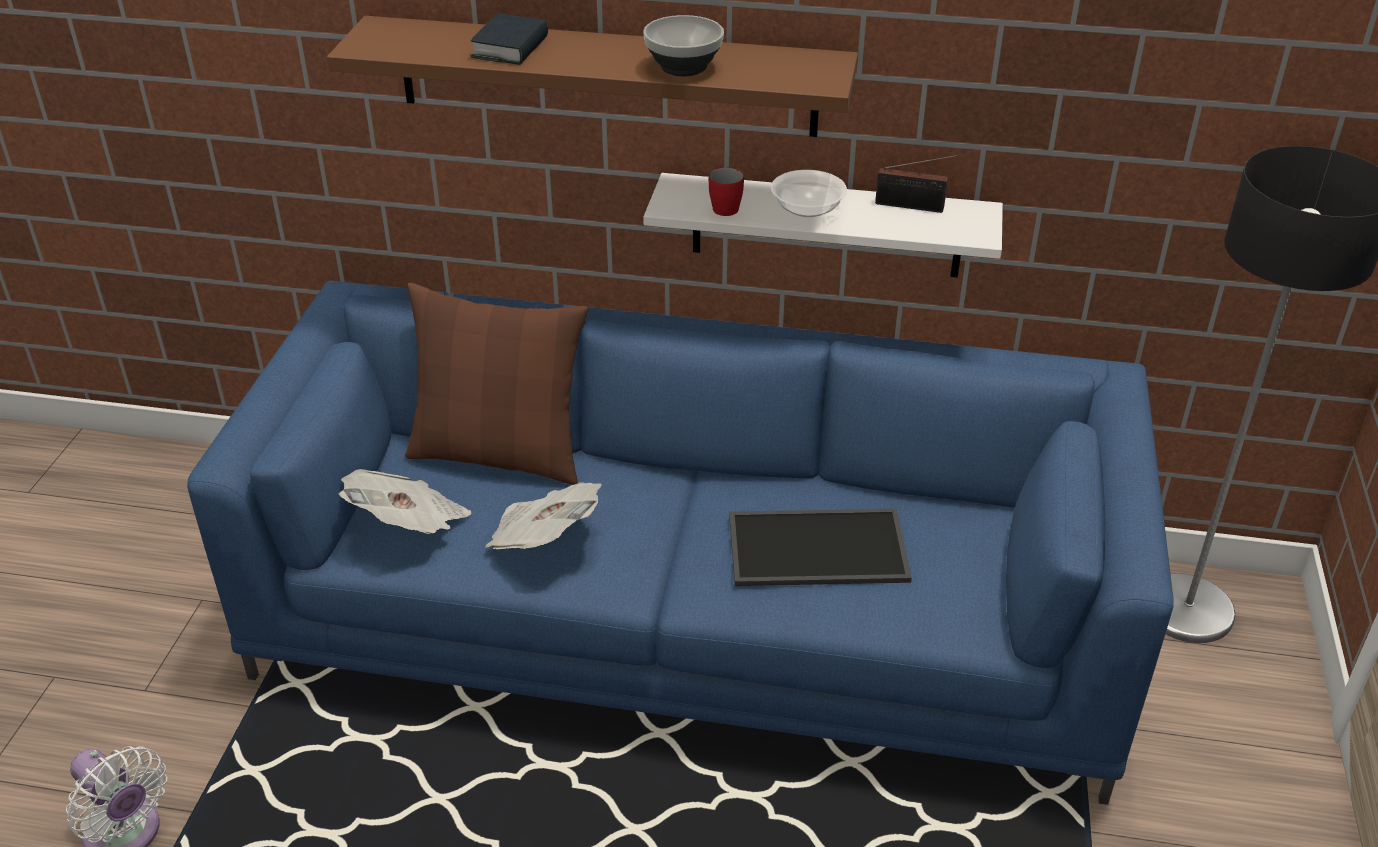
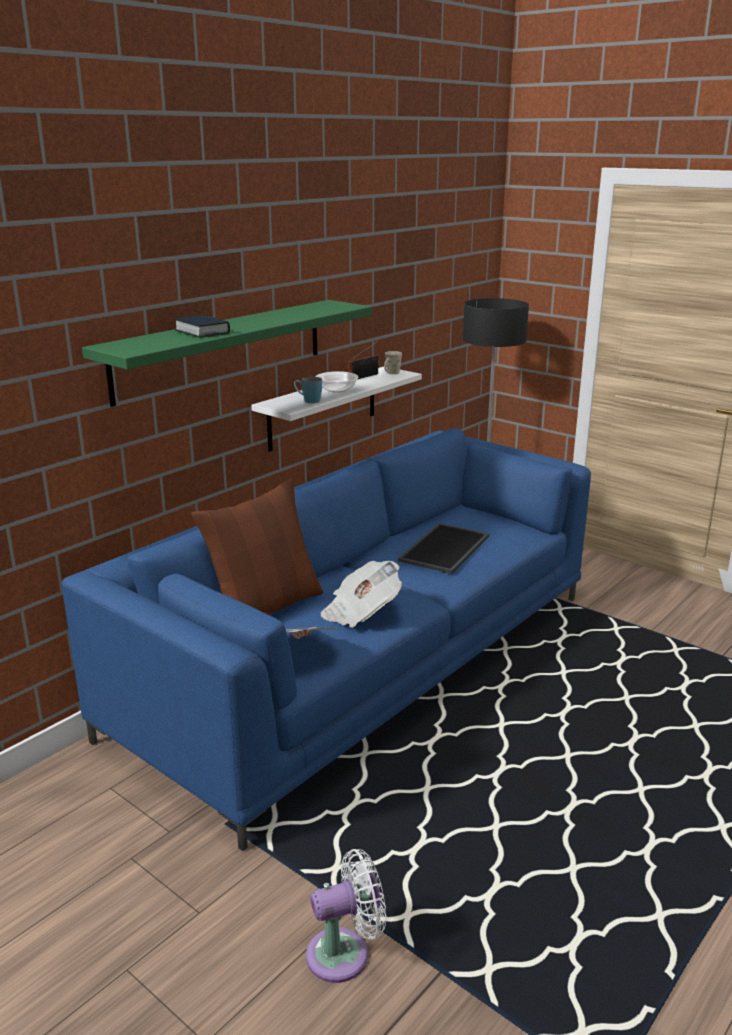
camera: 60 degrees left, 15 degrees down
(606, 76) = (222, 349): brown shelf -> green shelf
(684, 68) = (293, 316): bowl -> none
(723, 206) = (308, 400): red mug -> blue mug
(960, 223) = (391, 373): none -> white mug

